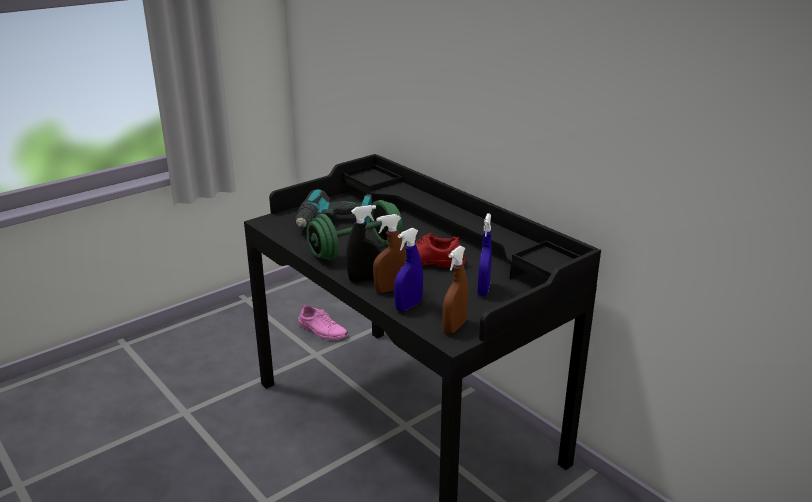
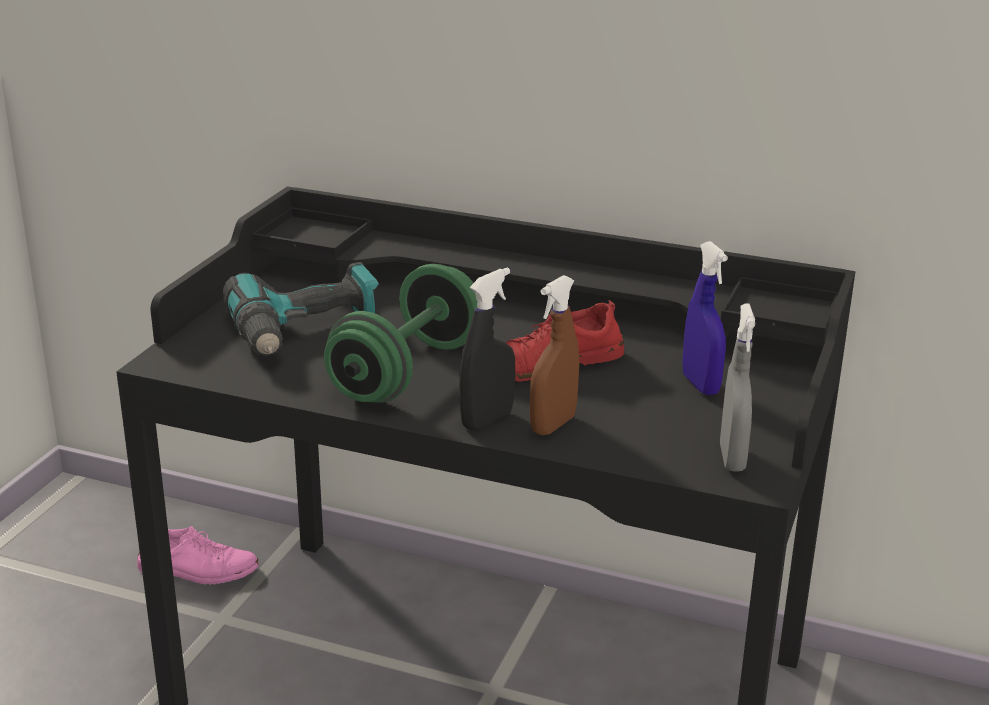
camera: 30 degrees left, 0 degrees up
(408, 306) = (618, 445): blue spray bottle -> none
(454, 327) = (732, 458): brown spray bottle -> grey spray bottle

